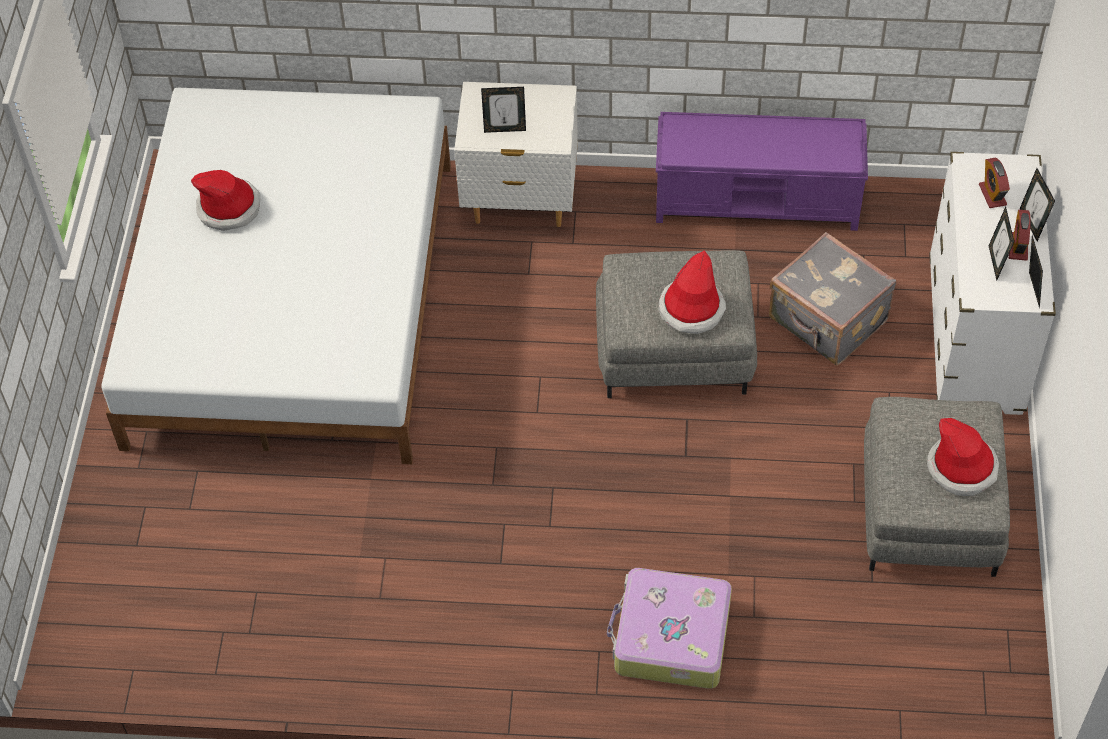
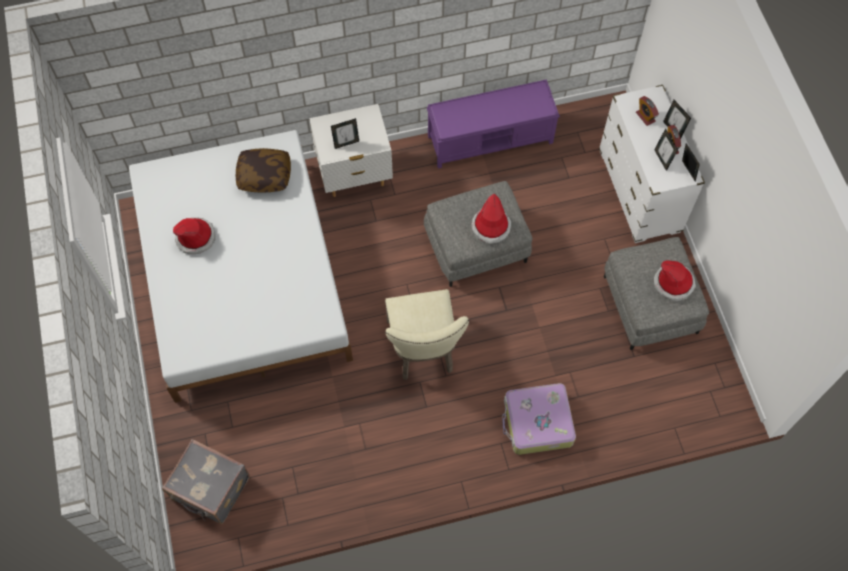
camera: 20 degrees left, 10 degrees up
(366, 148) = (264, 176): none -> pillow
(528, 479) = (423, 350): none -> beige chair
(827, 321) = (555, 204): grey suitcase -> grey suitcase (210, 489)

